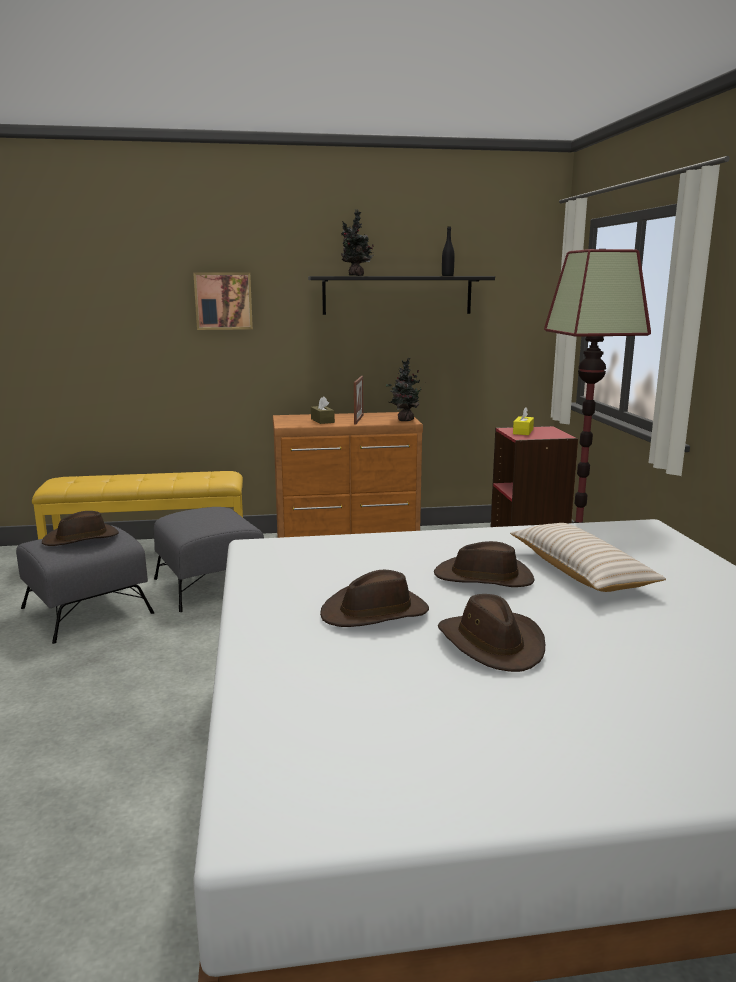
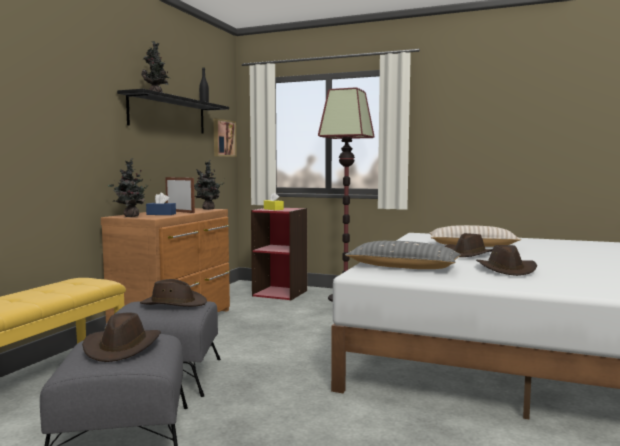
camera: 60 degrees left, 10 degrees down
(223, 301) = (55, 103): picture -> picture (223, 138)
(288, 419) = (130, 216): none -> potted plant
(322, 420) = (161, 214): brown tissue box -> blue tissue box
(323, 557) = (403, 267): none -> grey pillow
(492, 643) = (556, 263): brown hat -> brown hat (173, 304)

